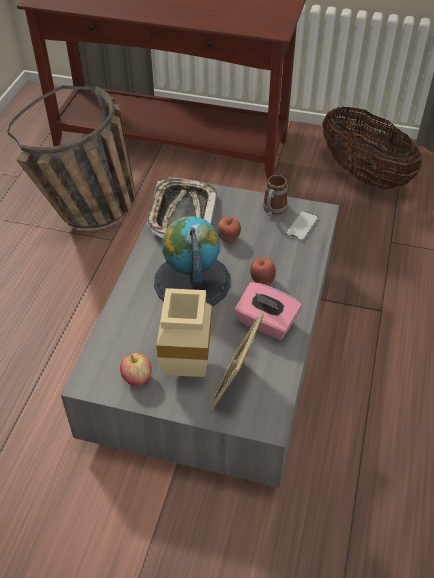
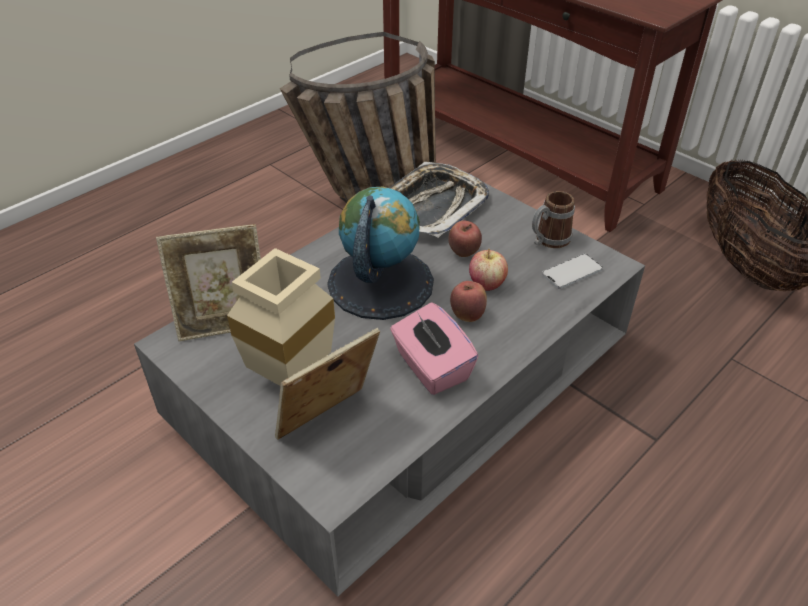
camera: 30 degrees right, 5 degrees down
(111, 352) = (225, 322): none -> picture frame
(137, 378) = (226, 362): apple -> apple (486, 284)

